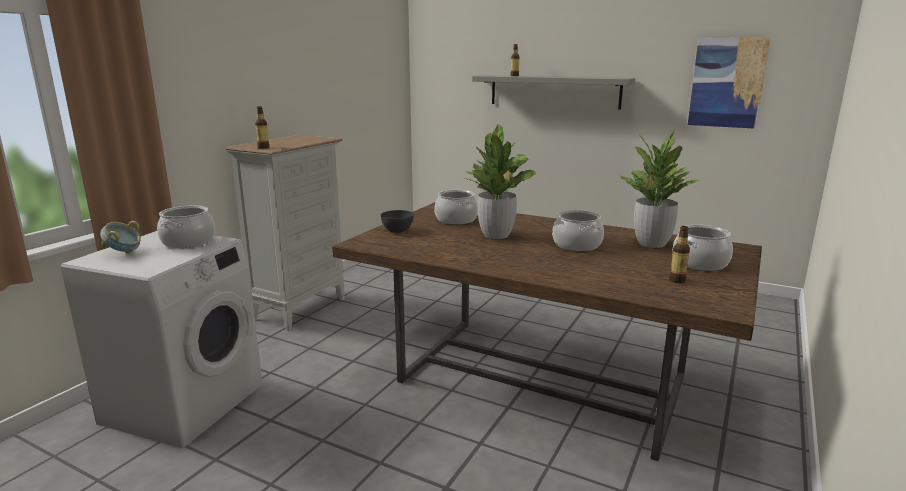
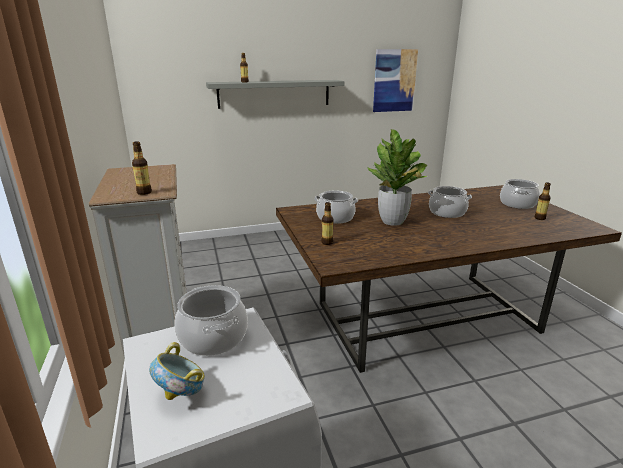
camera: 45 degrees left, 5 degrees up
(397, 231) = (327, 242): grey bowl -> bottle
(651, 243) = (470, 199): potted plant -> none

